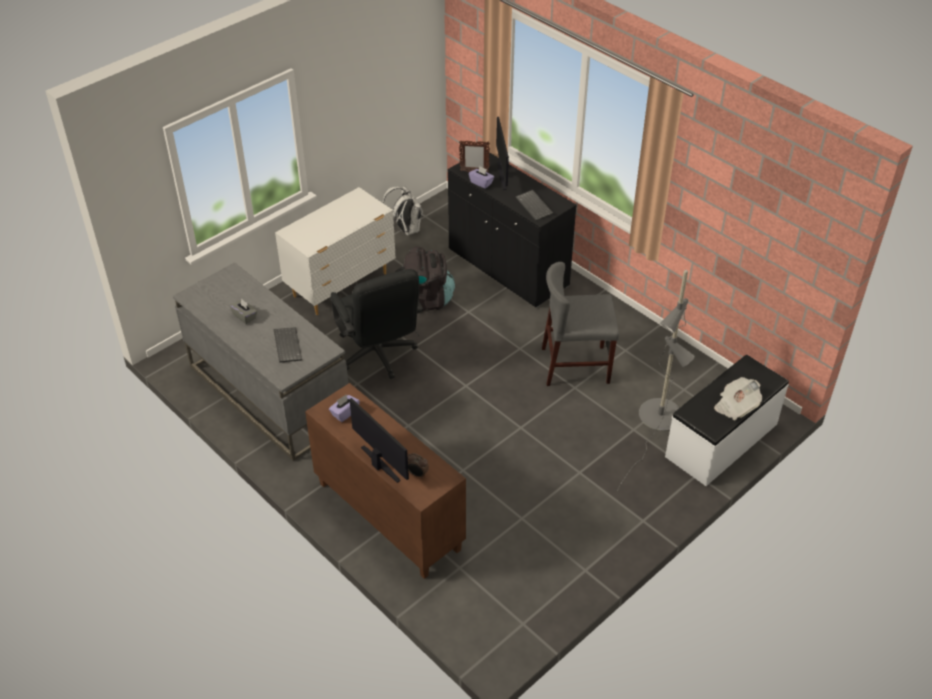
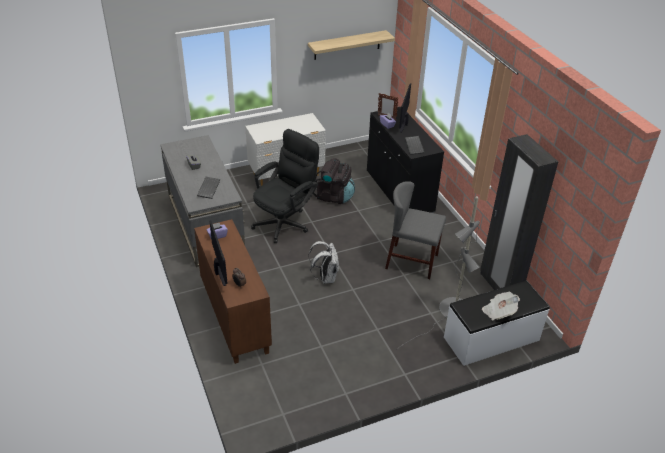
camera: 20 degrees right, 5 degrees down
(379, 356) = (285, 221): black office chair -> black office chair turned 135 degrees counterclockwise
(388, 78) = (347, 45): none -> shelf
(406, 229) = (346, 153): white backpack -> white backpack (325, 277)
(698, 367) = (499, 286): none -> black wardrobe

